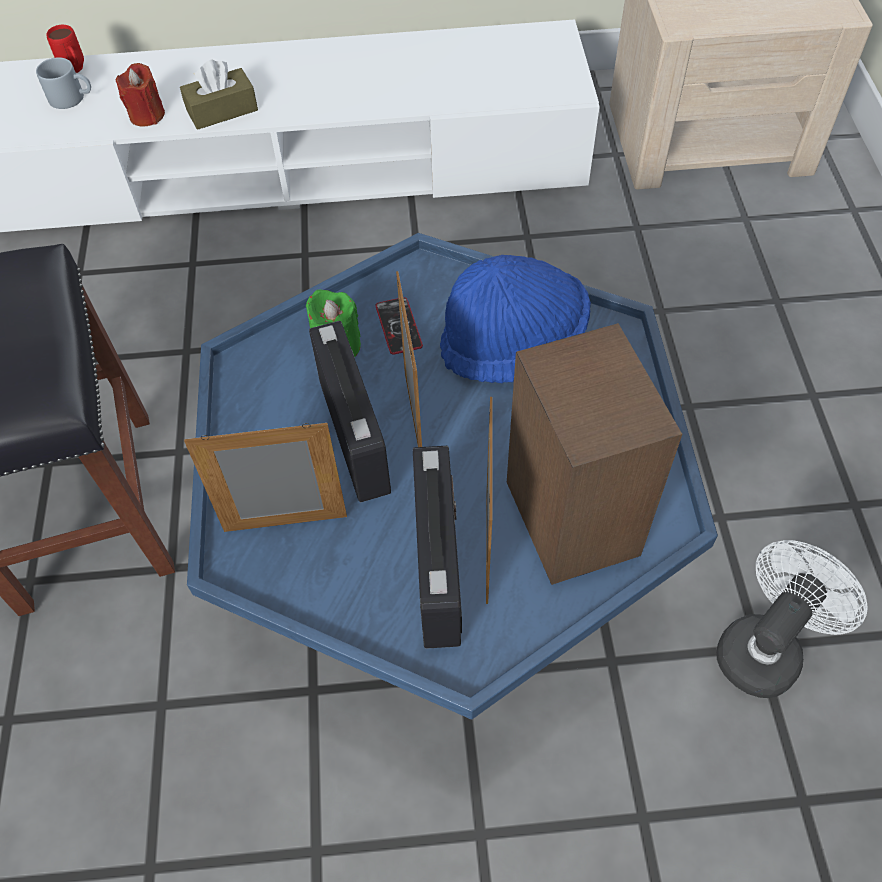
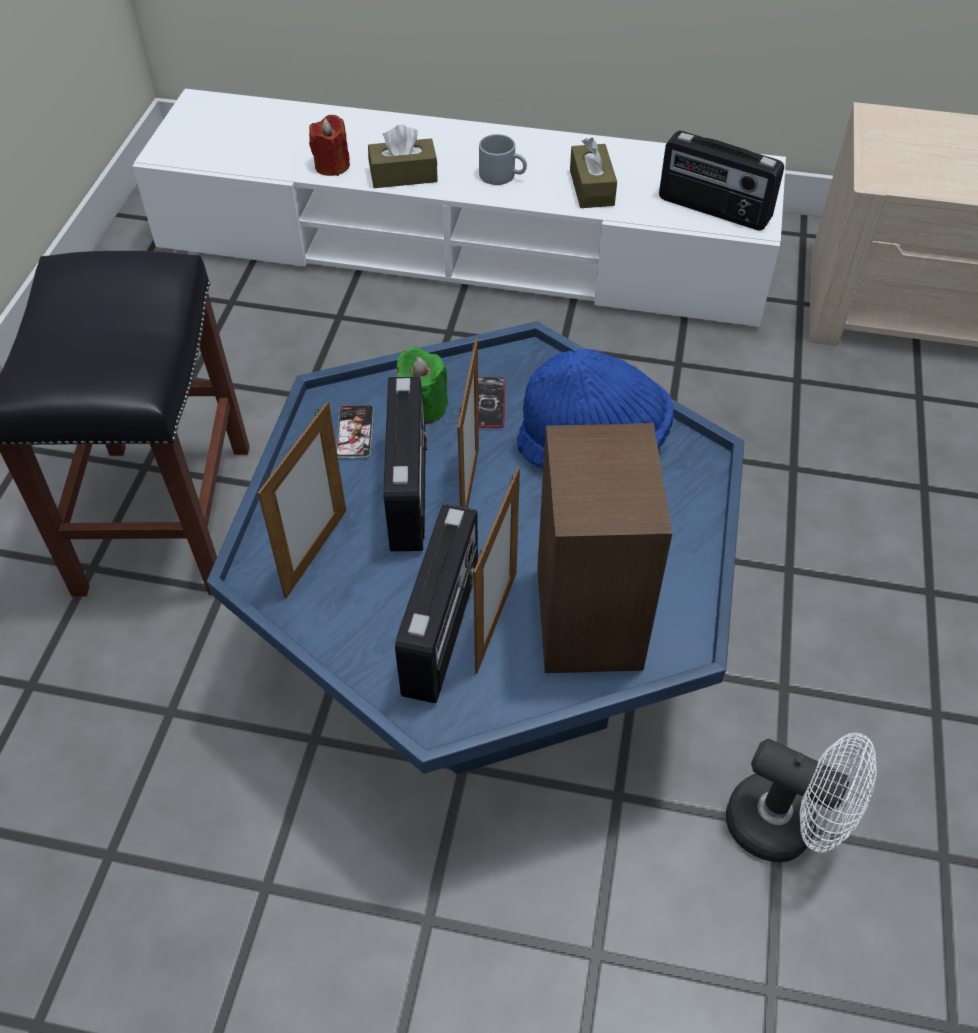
camera: 15 degrees right, 5 degrees down
(72, 98) = (270, 137): grey mug -> grey mug (503, 175)
(76, 71) = (281, 113): red mug -> none
(279, 388) = (355, 432): none -> phone
(285, 523) = (316, 553): picture frame -> picture frame turned 105 degrees clockwise
(408, 86) = (591, 188): none -> brown tissue box
(528, 84) = (713, 210): none -> radio
(765, 647) = (785, 827): white fan -> white fan turned 60 degrees clockwise

